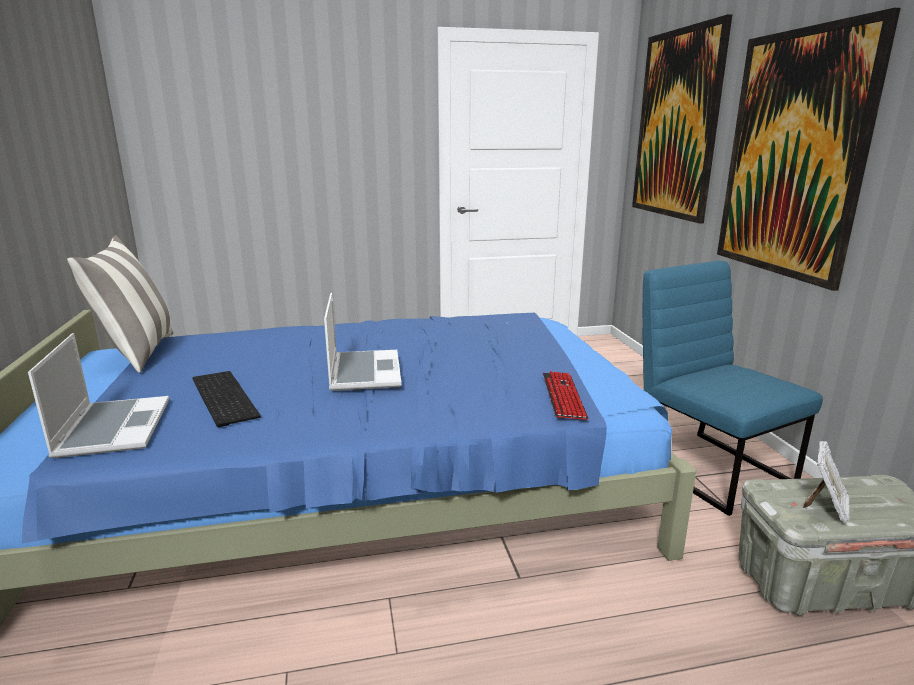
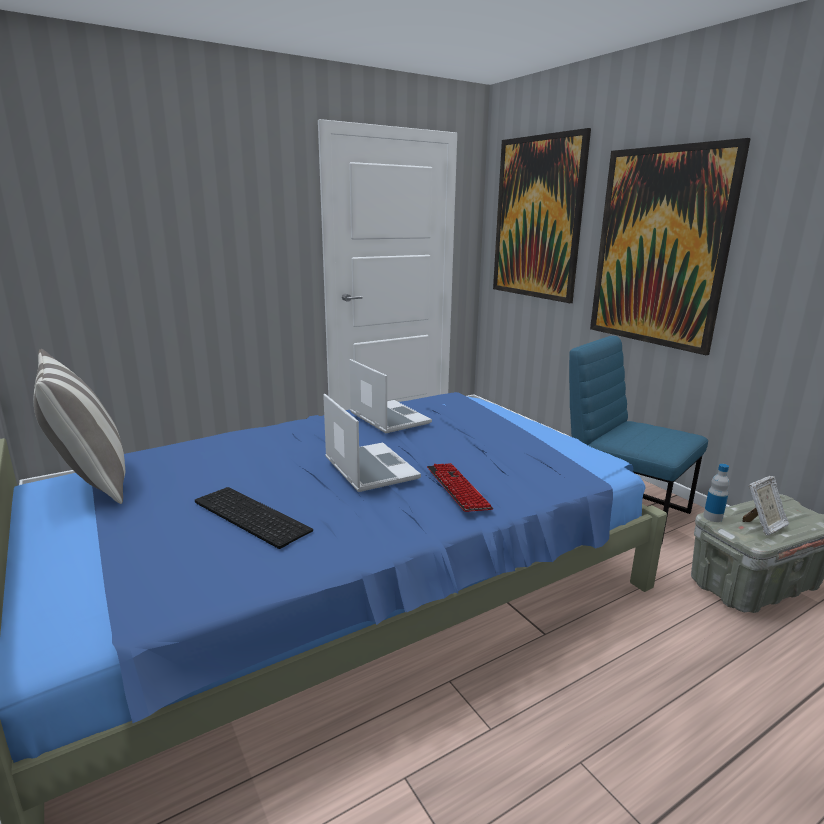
camera: 20 degrees left, 0 degrees up
(113, 428) = (158, 571): laptop -> laptop (388, 418)
(563, 396) = (560, 467): keyboard -> keyboard (457, 488)
(763, 486) = (712, 517): none -> bottle
(826, 508) = (763, 526): picture frame -> picture frame turned 45 degrees clockwise

